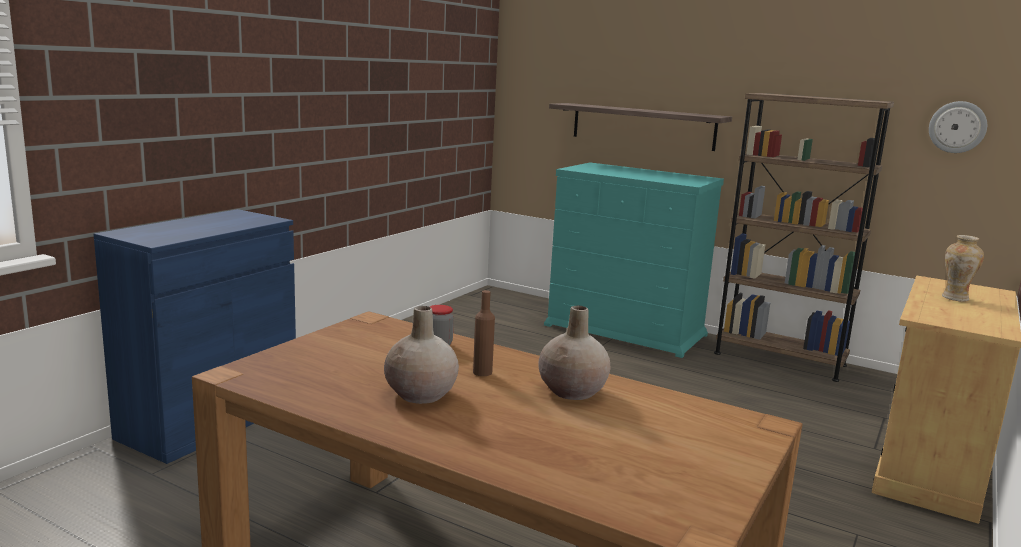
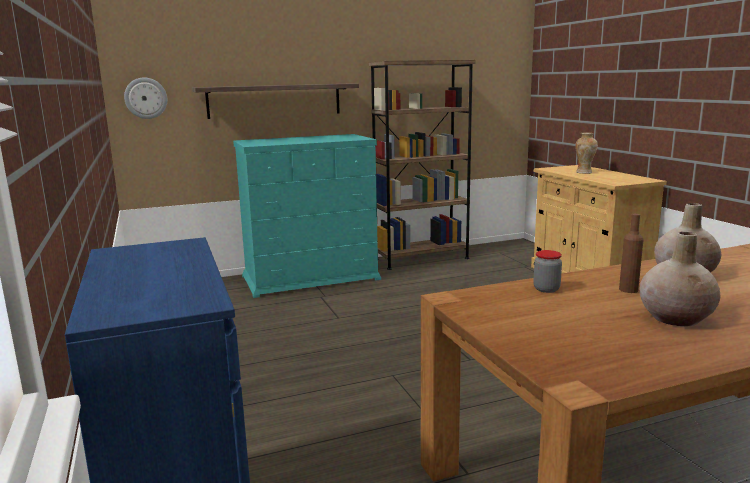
camera: 50 degrees left, 0 degrees up
(957, 127) = (487, 75): wall clock -> wall clock (146, 98)

